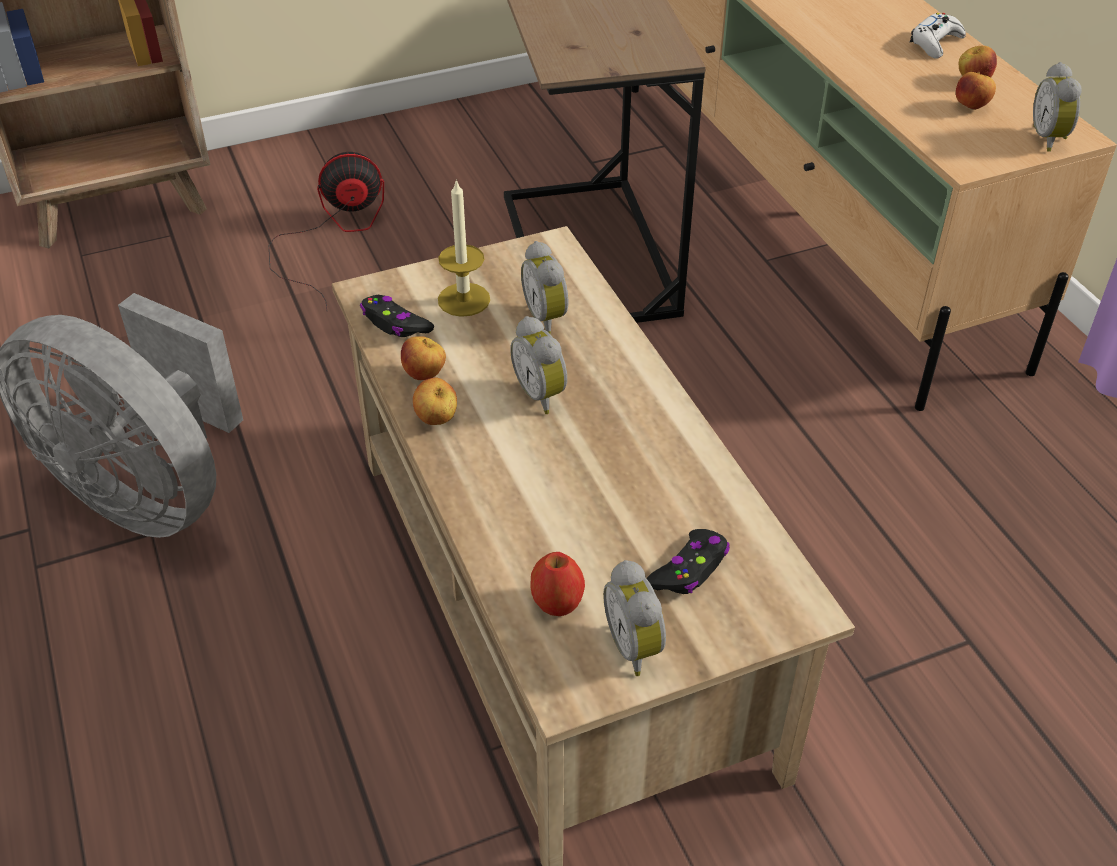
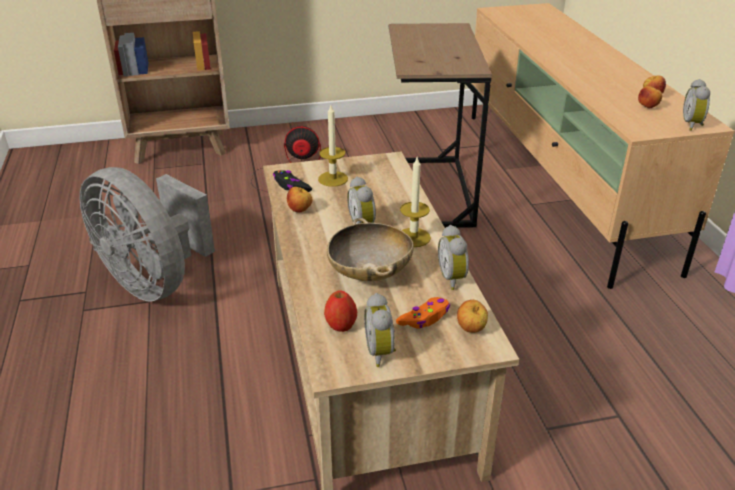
camera: 10 degrees right, 10 degrees down
(437, 420) = (300, 232): apple -> apple (471, 329)
(548, 318) = (378, 191): alarm clock -> alarm clock (454, 278)
(578, 490) = (370, 272): none -> beige bowl
(632, 409) = (413, 237): none -> candle
(689, 570) = (425, 318): black game controller -> orange game controller
(935, 43) = (633, 78): white game controller -> none

